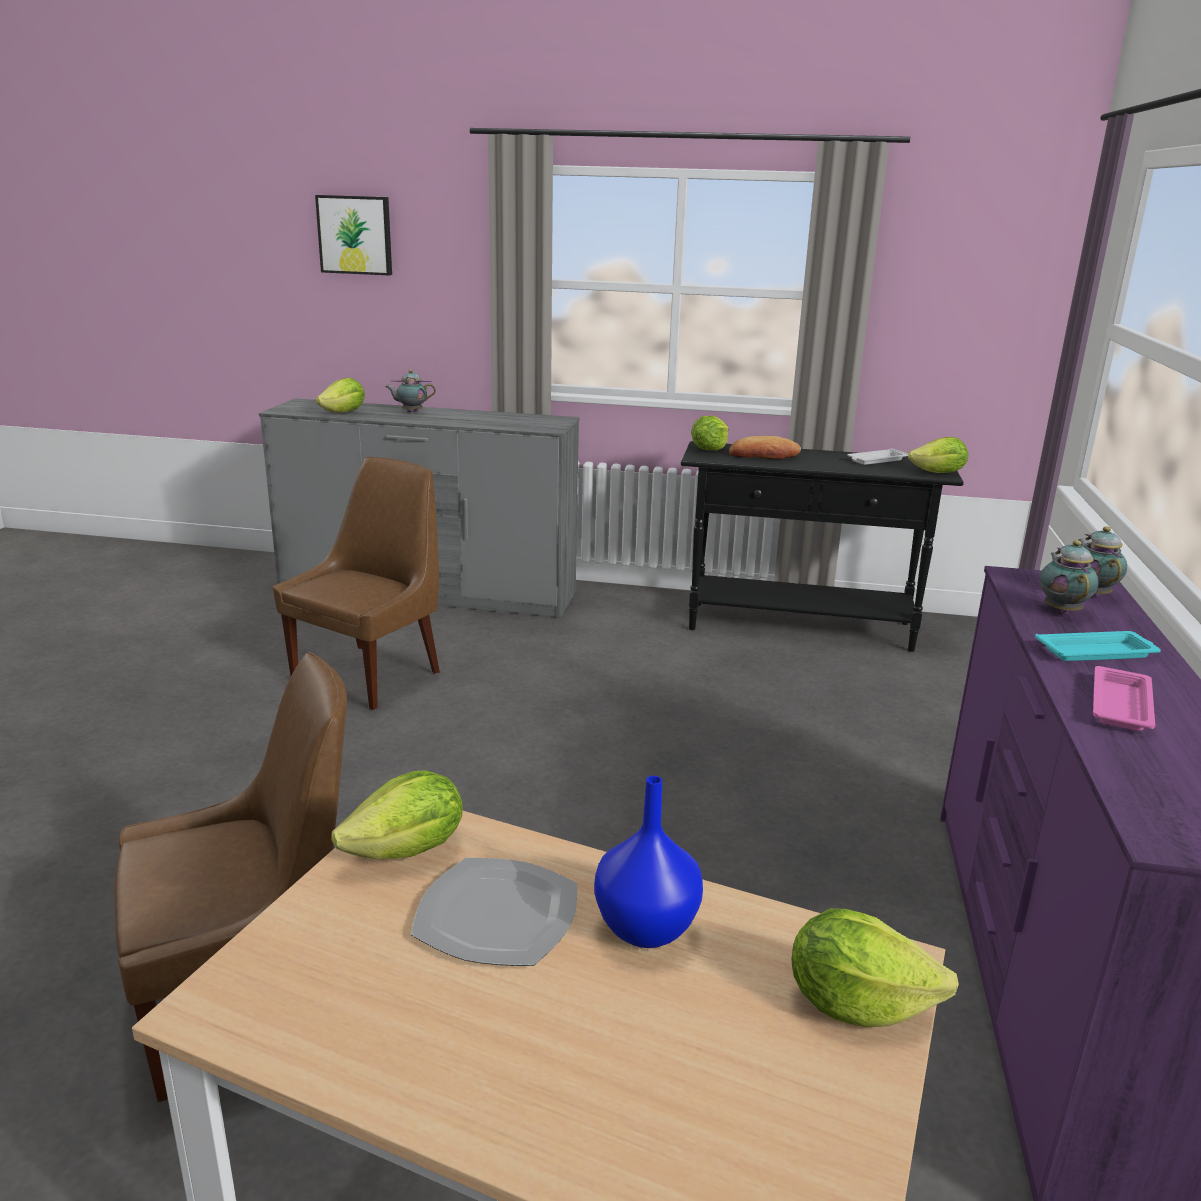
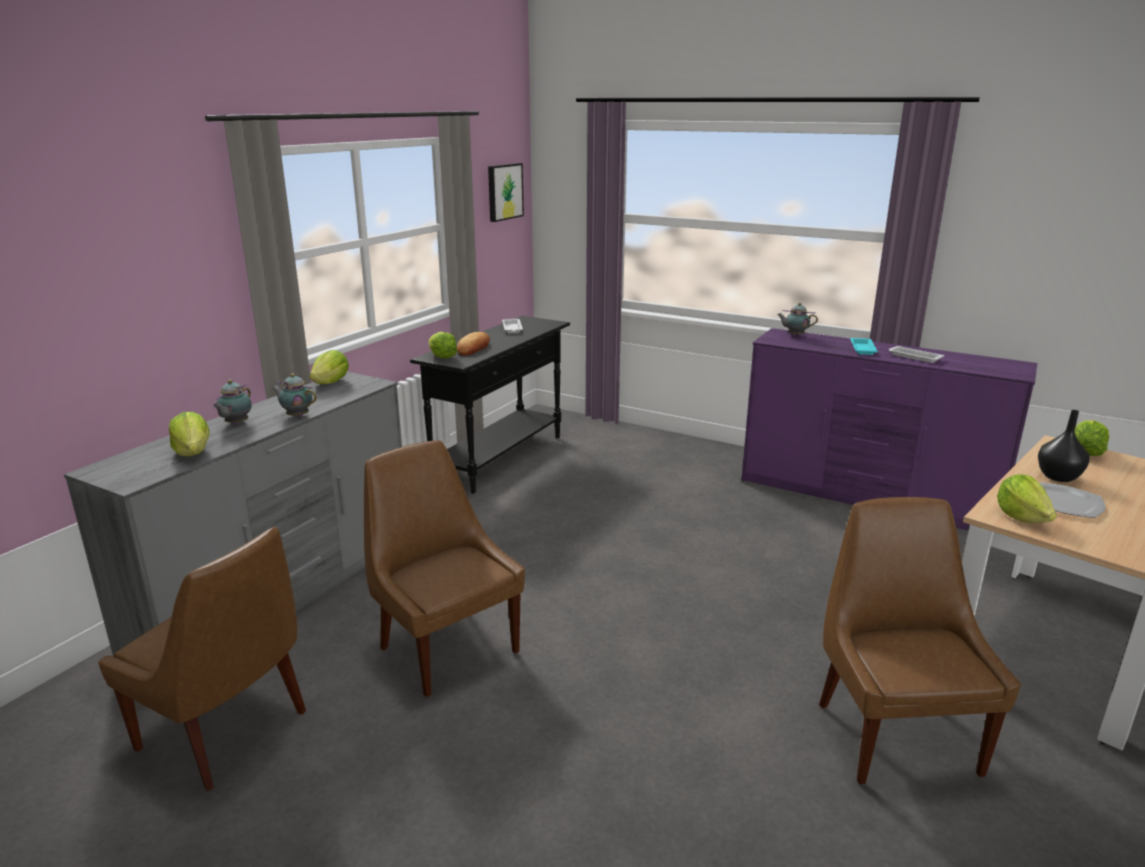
camera: 70 degrees left, 0 degrees up
(239, 619) = (227, 732): none -> brown chair
(355, 235) = (69, 251): picture -> picture (504, 191)
(647, 929) = (1058, 477): blue vase -> black vase
(938, 473) = (552, 323): lettuce -> lettuce (331, 383)
(1061, 610) = (814, 343): teapot -> teapot (297, 416)
(1120, 704) = (914, 357): pink tray -> white tray

